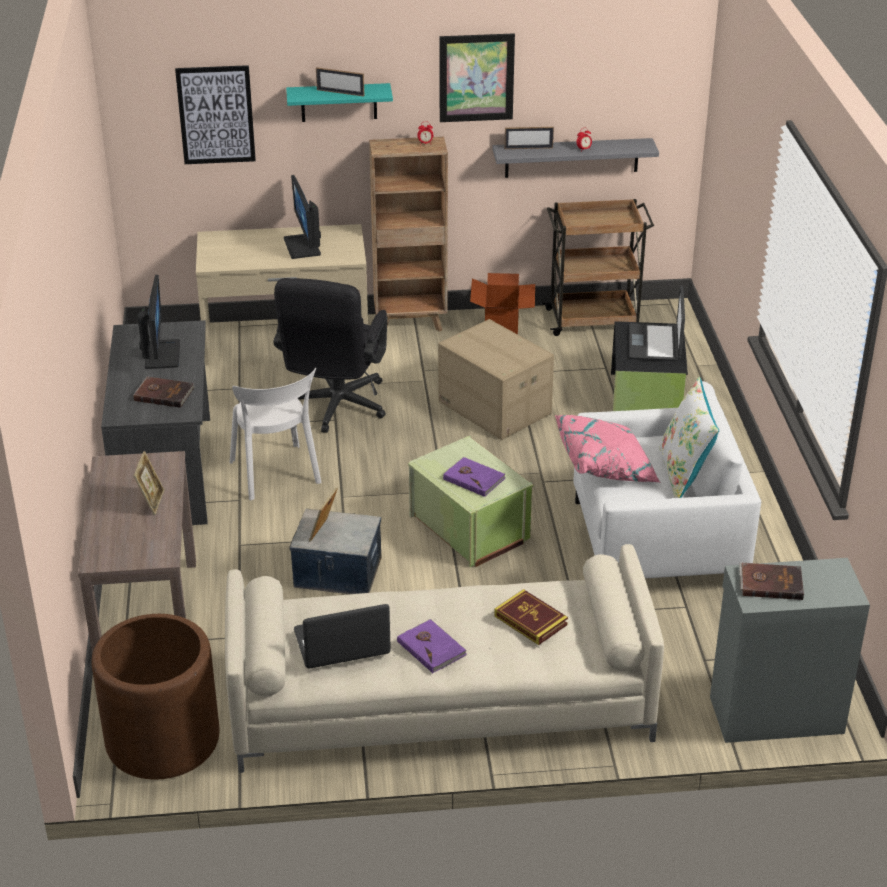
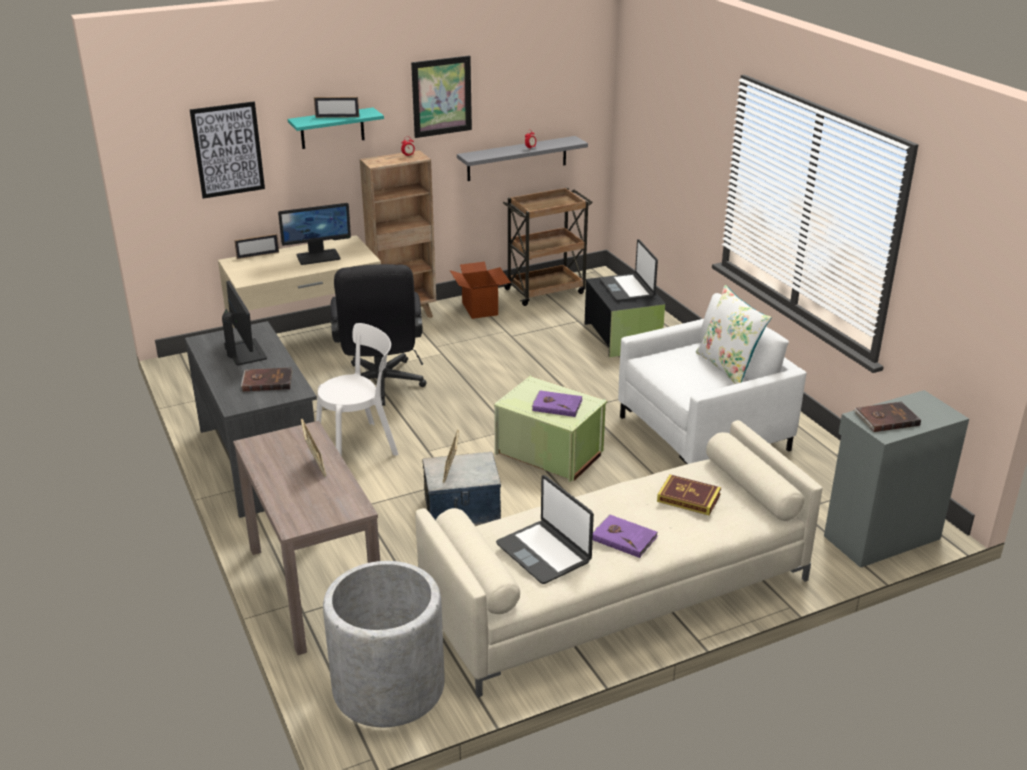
camera: 20 degrees left, 5 degrees down
(162, 740) = (388, 687): brown planter -> grey planter
(276, 474) = (360, 445): white chair -> white chair turned 75 degrees counterclockwise
(303, 246) = (318, 256): monitor -> monitor turned 75 degrees counterclockwise
(342, 644) = (544, 552): laptop -> laptop turned 90 degrees counterclockwise
(493, 408) = (510, 363): cardboard box -> none
(528, 148) = (487, 152): picture frame -> picture frame (258, 255)
(606, 466) = (665, 373): pink pillow -> none

